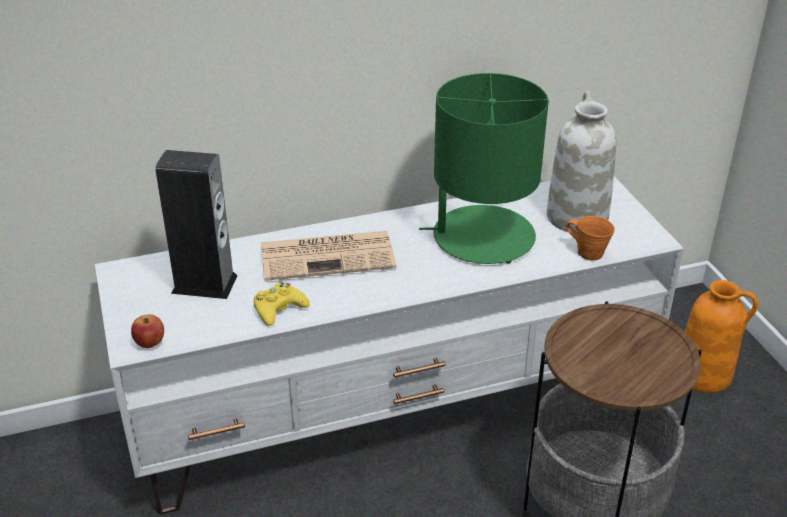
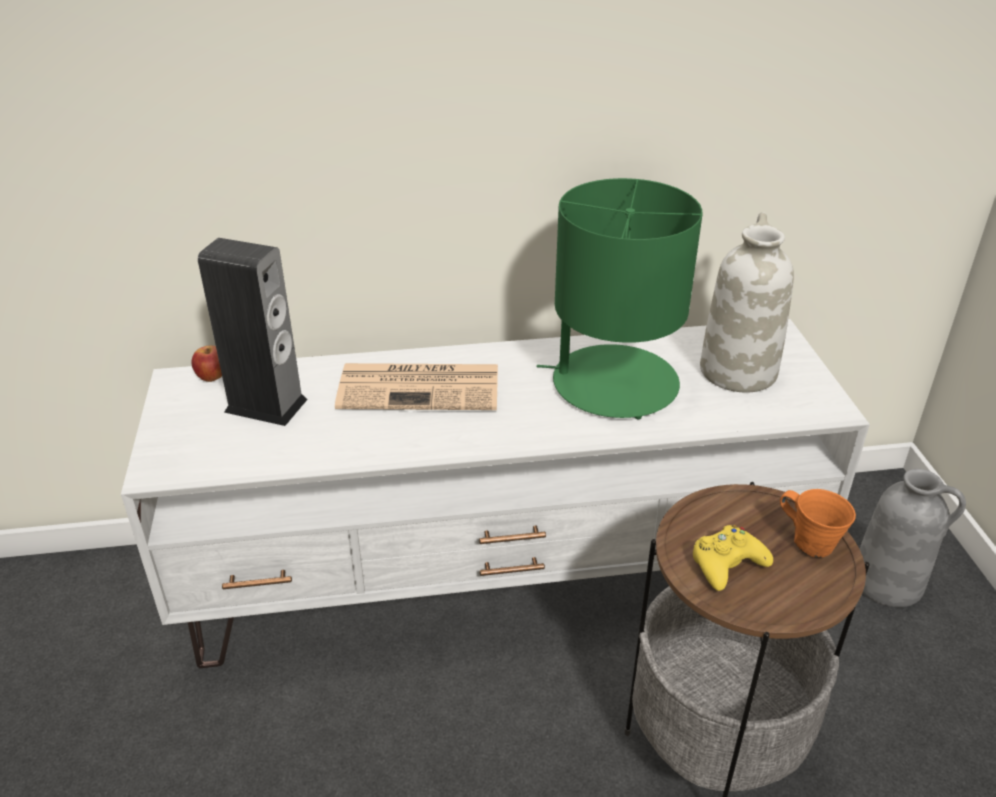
camera: 10 degrees right, 0 degrees up
(150, 343) = (177, 469): apple -> apple (212, 377)
(279, 309) = (341, 445): yellow game controller -> yellow game controller (727, 564)
(588, 252) = (743, 416): orange mug -> orange mug (810, 542)
(704, 374) = (888, 582): orange vase -> grey vase

